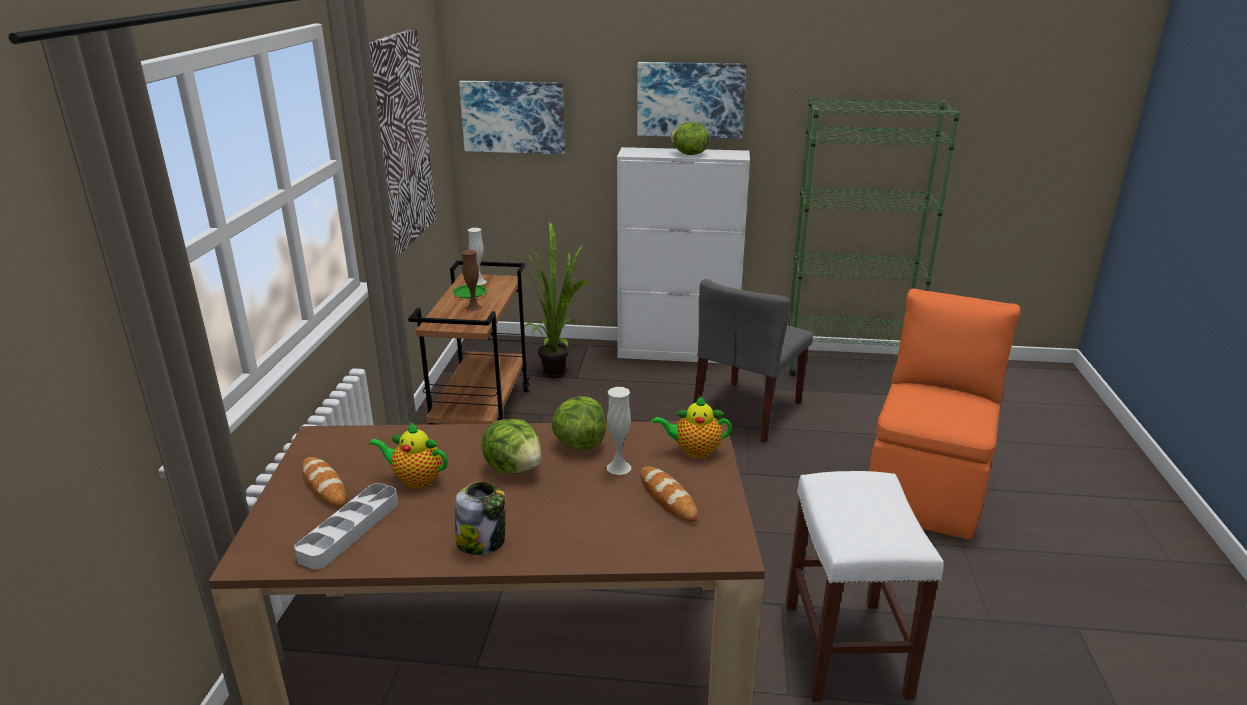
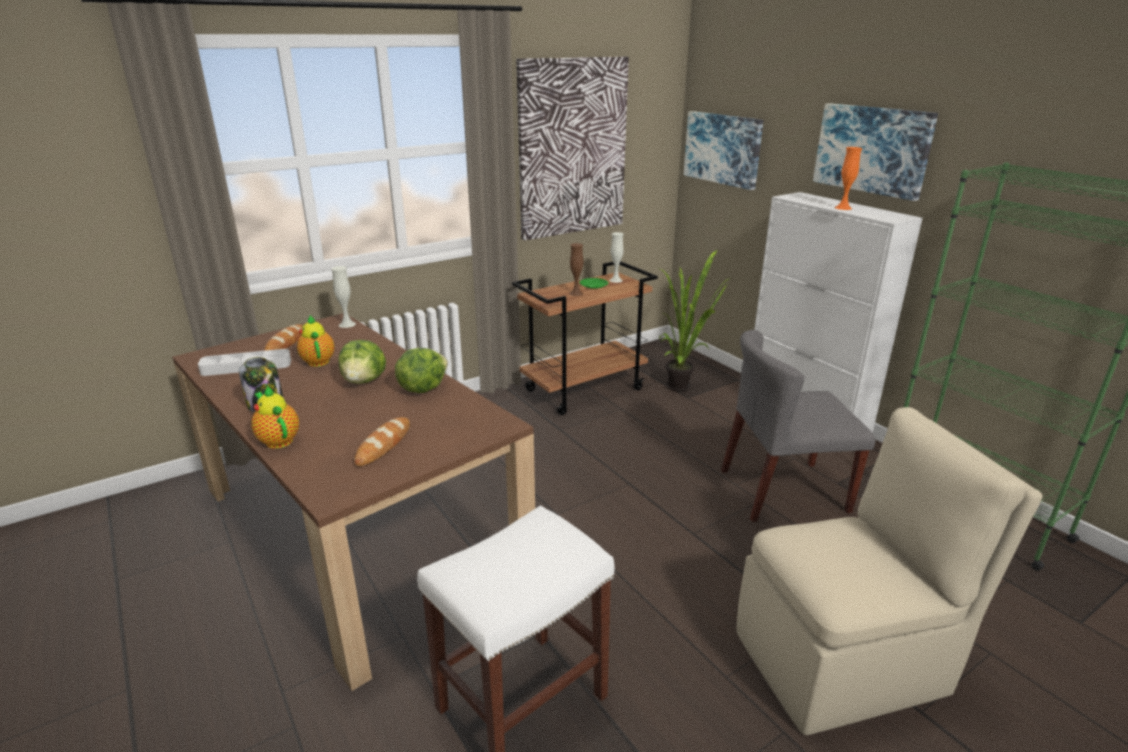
camera: 50 degrees right, 0 degrees up
(619, 467) = (405, 413): white vase -> white vase (347, 324)
(689, 154) = (843, 208): lettuce -> orange vase
(694, 451) = (465, 431): teapot -> teapot (278, 440)
(926, 489) = (844, 661): orange chair -> beige chair

